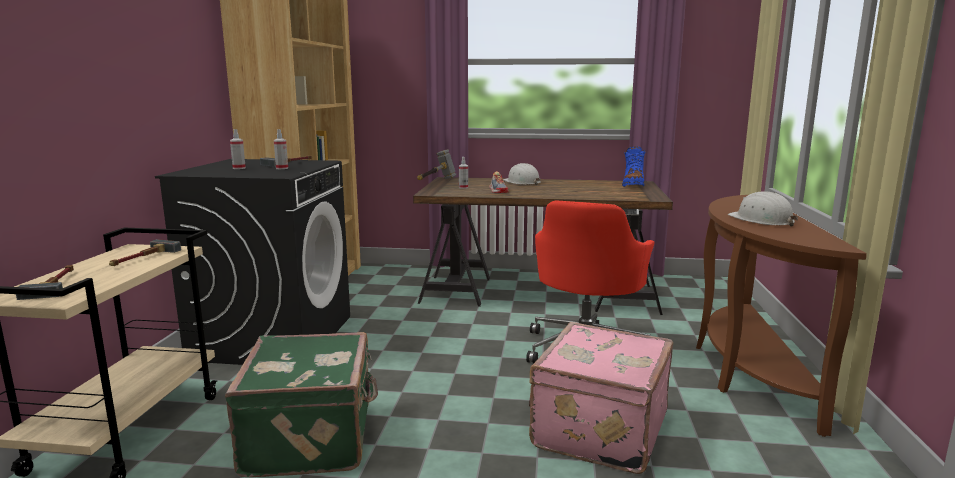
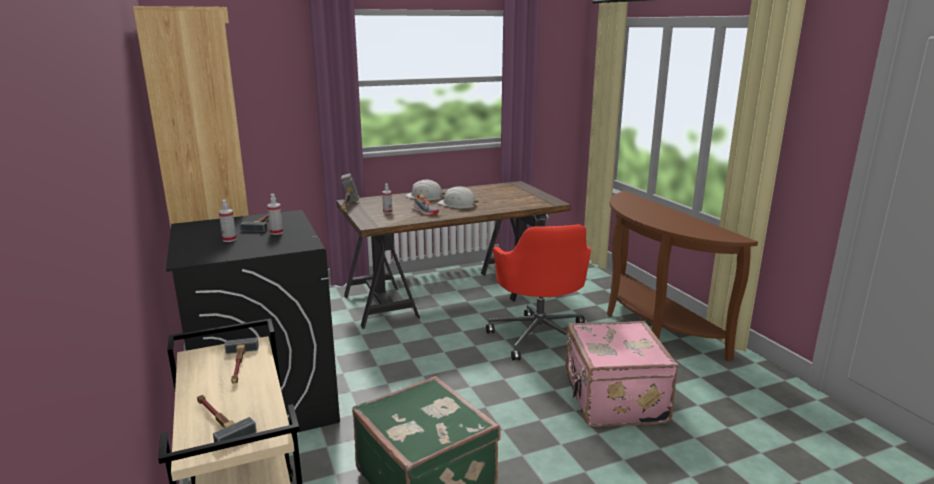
camera: 30 degrees left, 5 degrees up
(633, 185) = (515, 188): blue boot -> none
(761, 220) = (667, 220): white hard hat -> white hard hat (458, 204)

